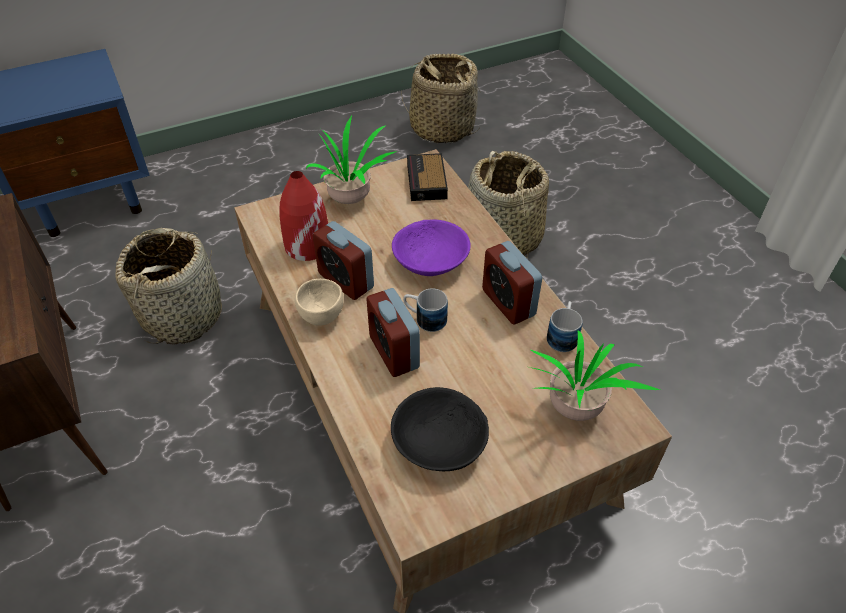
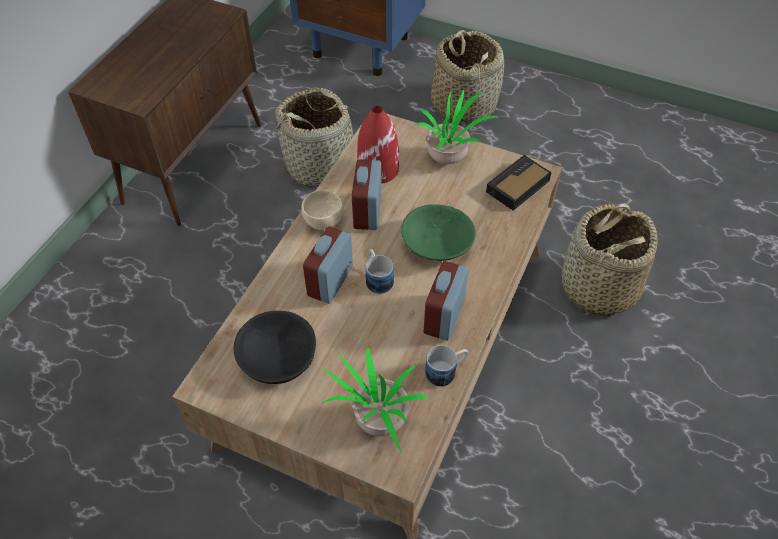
camera: 50 degrees right, 5 degrees up
(431, 261) = (437, 244): purple bowl -> green bowl
(442, 128) = (671, 162): basket -> basket (464, 104)

